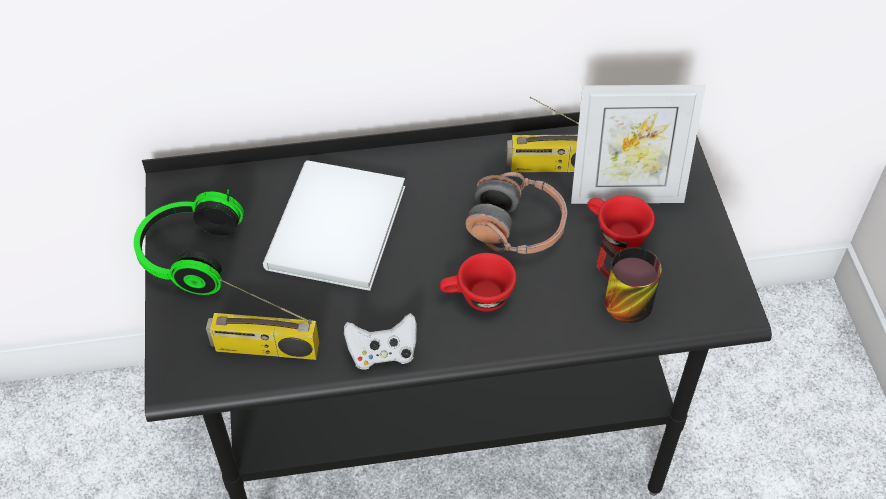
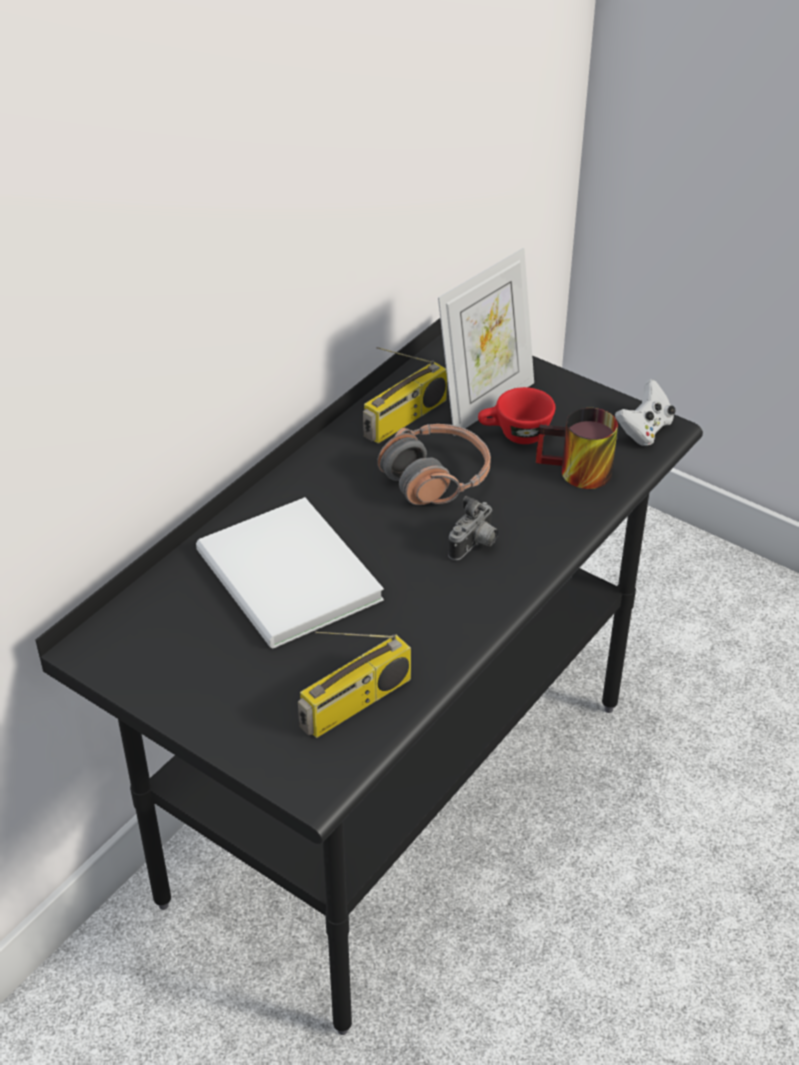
camera: 45 degrees left, 10 degrees down
(188, 255) = (183, 688): headphones -> none
(382, 353) = (457, 635): white game controller -> white game controller (644, 430)
(477, 298) = (475, 545): red cup -> camera

